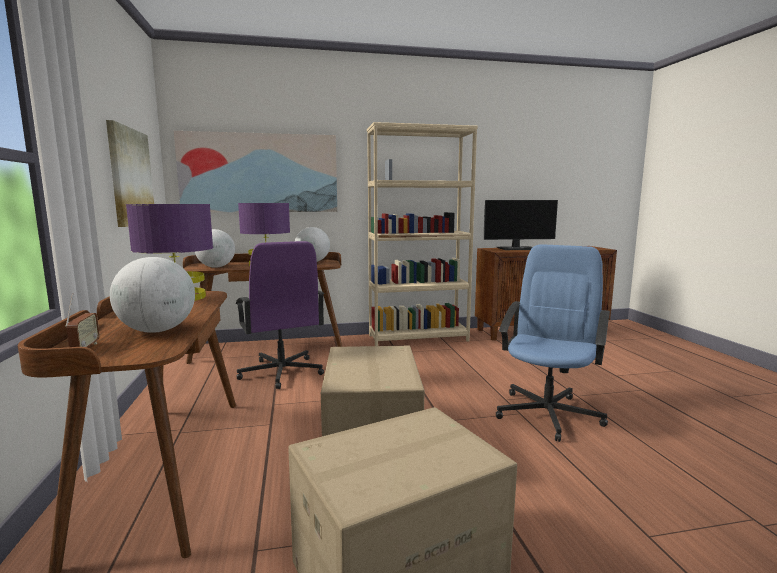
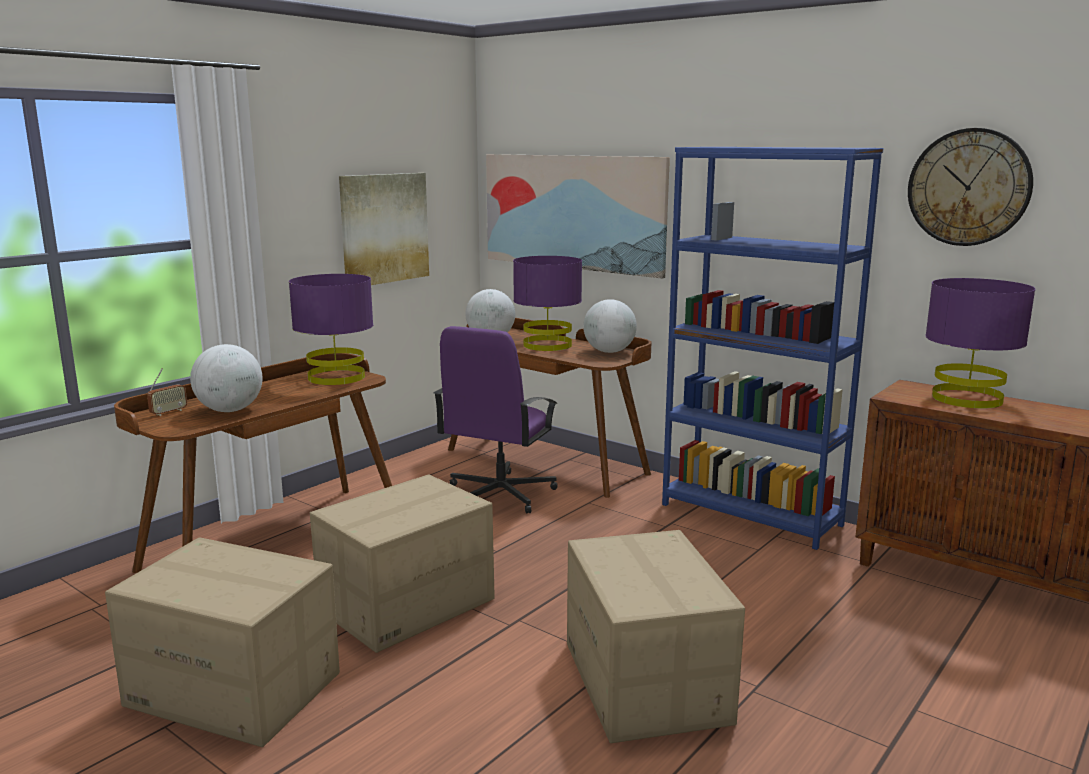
camera: 50 degrees right, 5 degrees up
(418, 338) = (751, 515): beige bookcase -> blue bookcase
(497, 152) = (968, 187): none -> wall clock
(517, 248) = (967, 398): monitor -> purple table lamp
(548, 413) = (647, 682): blue office chair -> cardboard box

